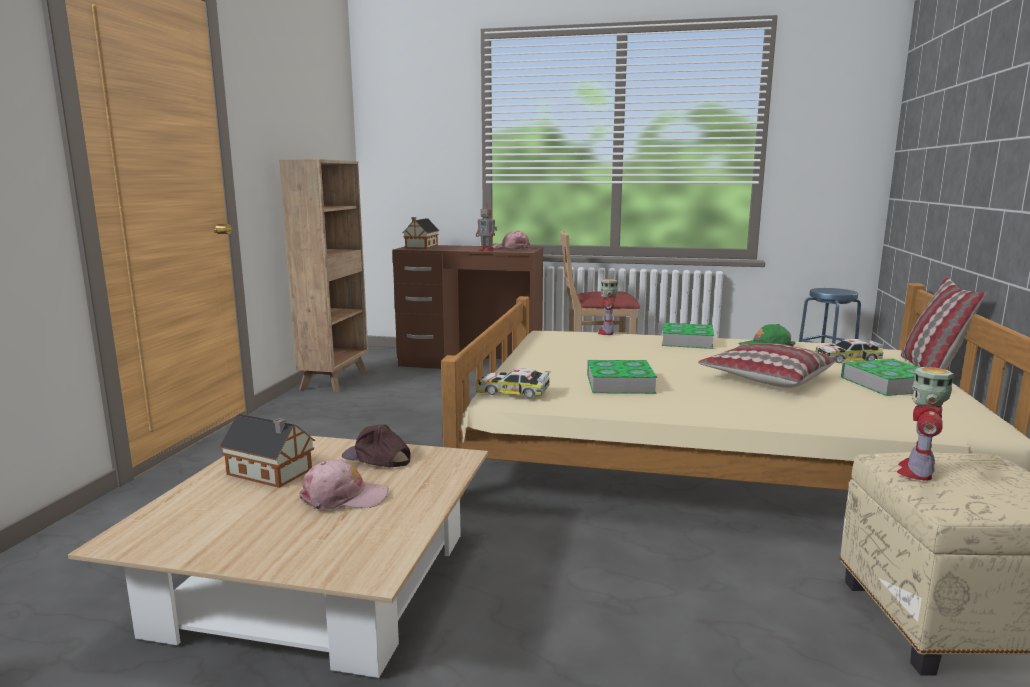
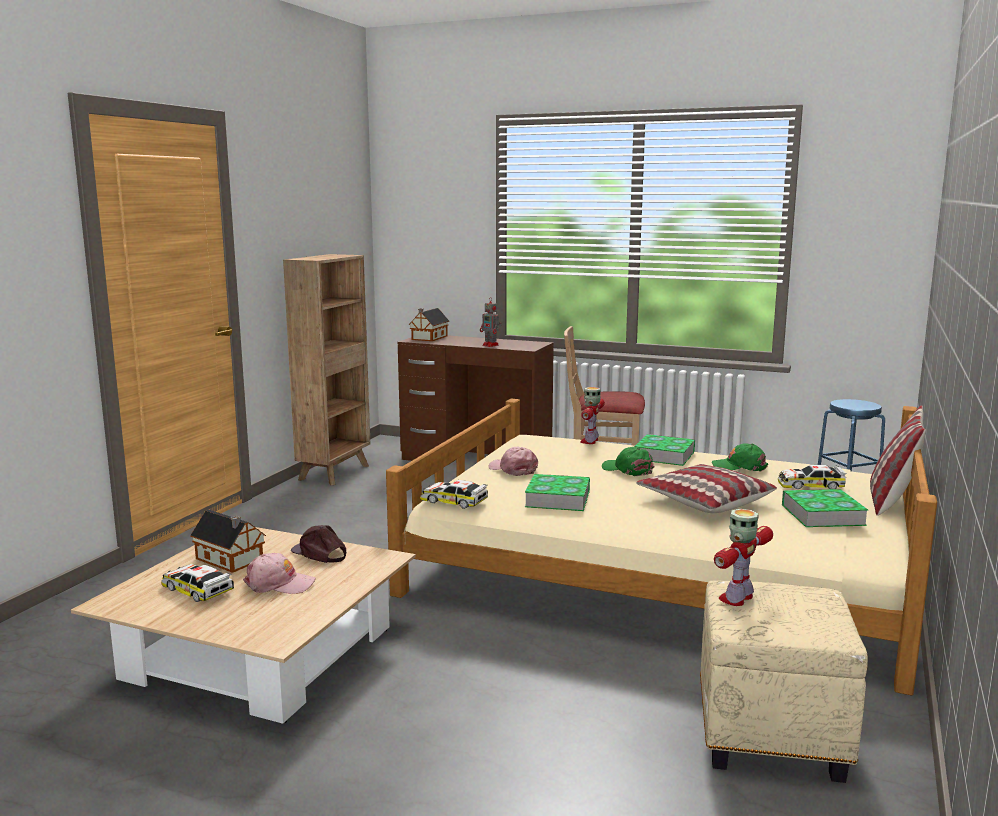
camera: 10 degrees right, 0 degrees up
(240, 513) = (197, 590): none -> toy car
(511, 248) = (518, 343): pink cap -> pink cap (513, 469)
(665, 354) = (628, 470): none -> green cap

